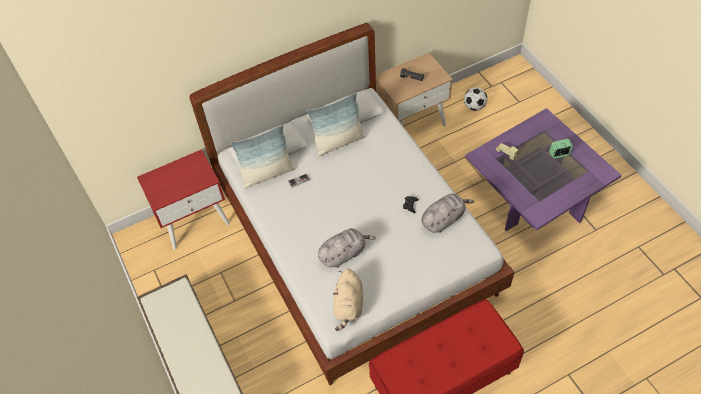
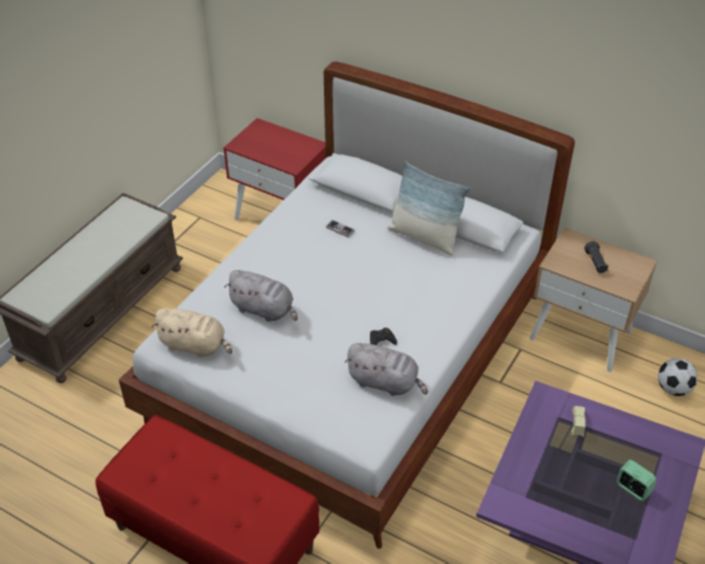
camera: 55 degrees right, 10 degrees down
(267, 174) = (329, 201): pillow -> none
(348, 306) = (195, 345): beige plush toy -> beige plush toy turned 135 degrees counterclockwise

